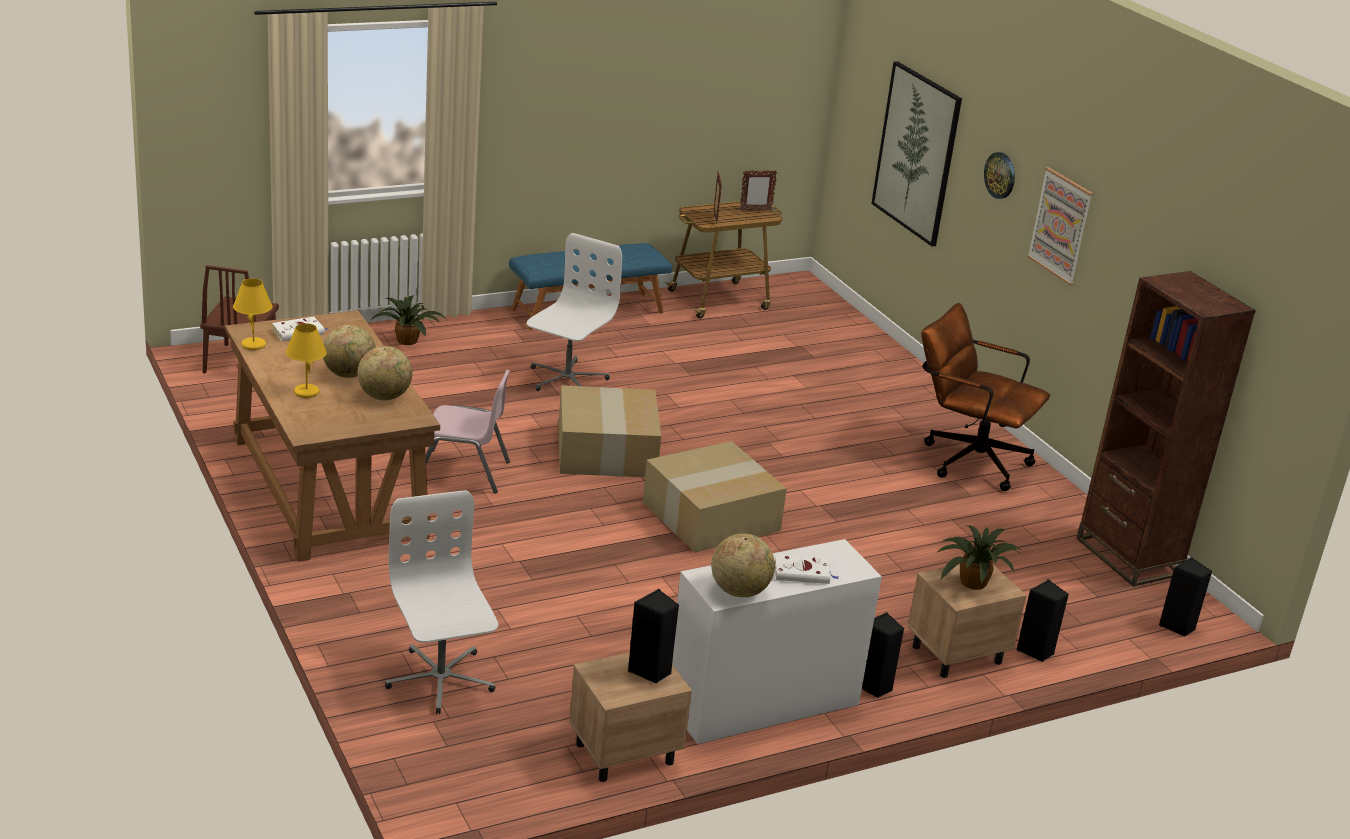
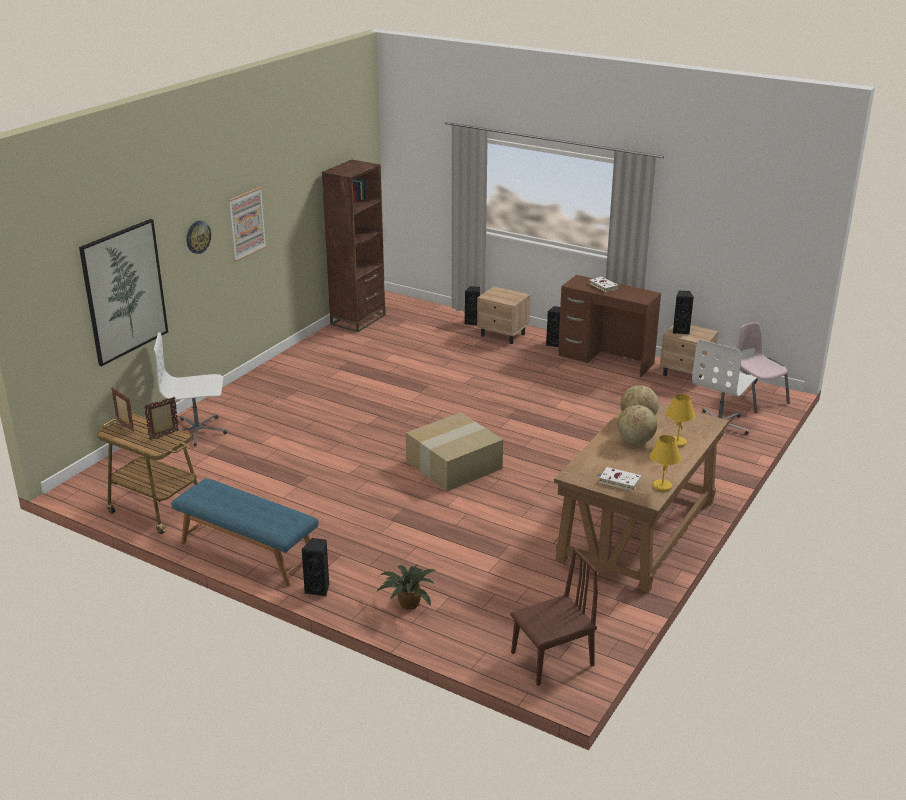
camera: 120 degrees left, 0 degrees up
(463, 472) = (550, 496): pink chair -> pink chair (755, 397)
(566, 379) = (378, 514): white office chair -> white office chair (198, 431)
(710, 517) = (478, 414): cardboard box -> none
(739, 591) = (638, 292): globe -> none
(763, 703) = (606, 359): white desk -> brown desk
(967, 459) = (306, 371): brown office chair -> none
(972, 584) = (504, 295): potted plant -> none
(1177, 626) = (406, 302): black speaker -> black speaker (319, 589)

